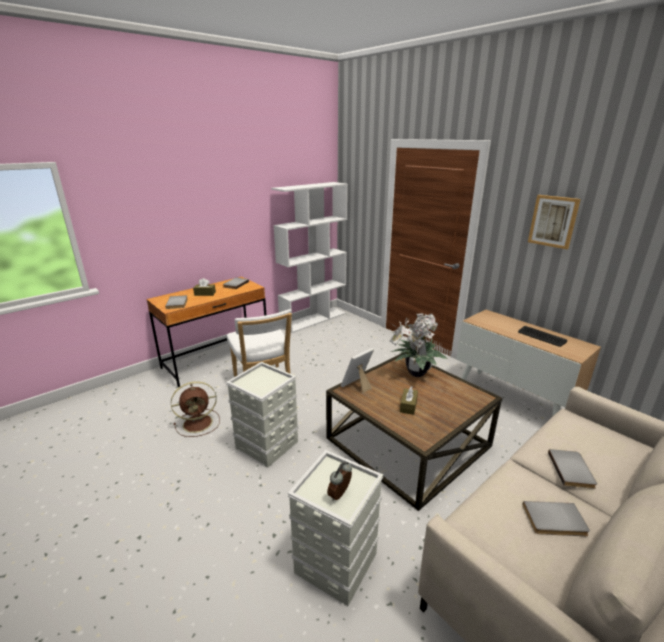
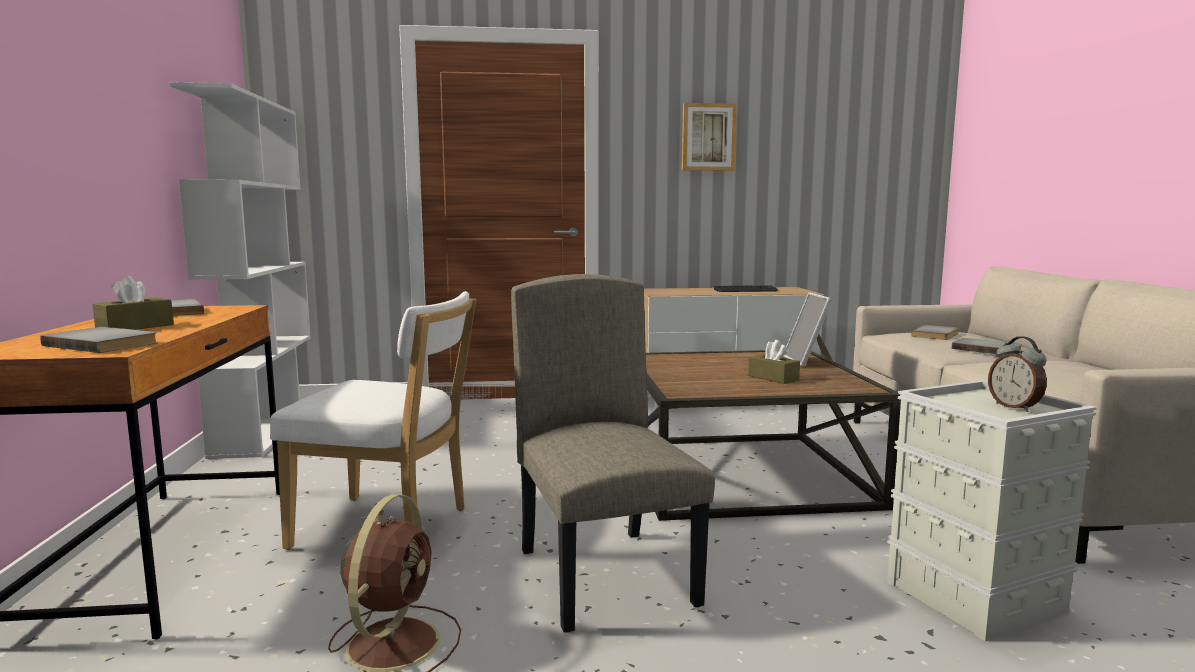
camera: 55 degrees left, 15 degrees down
(268, 445) = (607, 576): grey storage box -> beige chair
(357, 385) = (679, 385): picture frame -> picture frame (808, 361)
(414, 373) = (694, 361): potted plant -> none
(555, 521) = (1072, 369): grey book -> grey book (937, 335)

